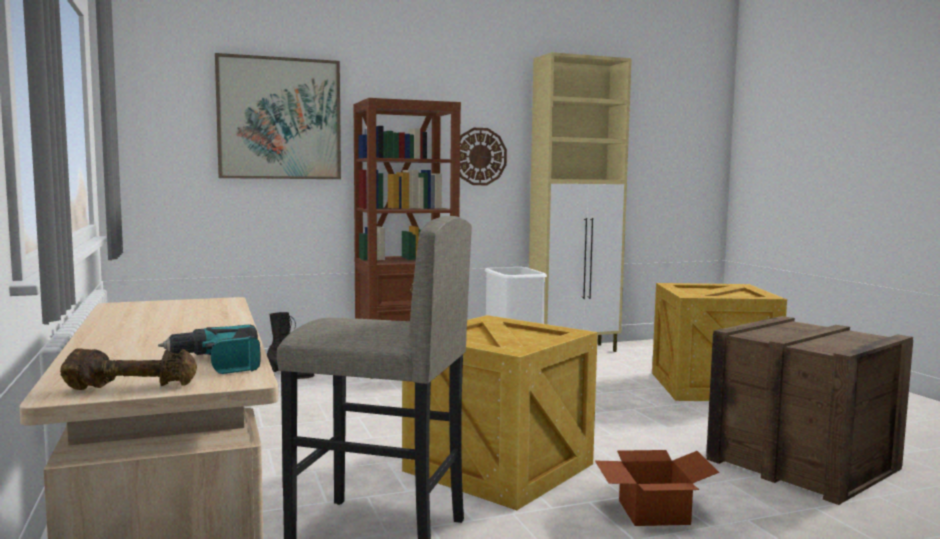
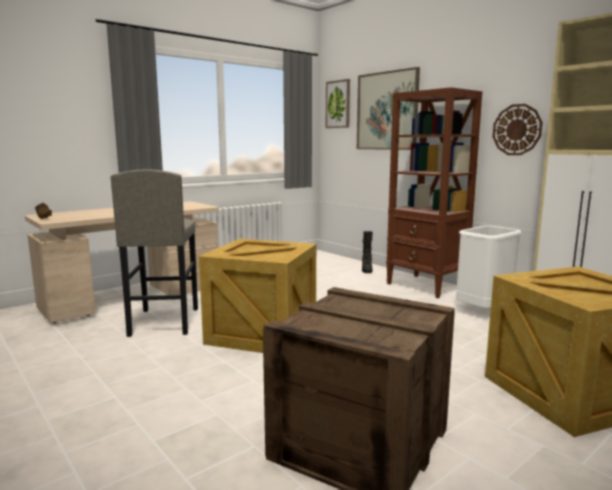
camera: 70 degrees right, 5 degrees up
(158, 96) = (338, 104): none -> picture
(217, 363) = (76, 217): power drill -> none
(651, 511) = (216, 380): cardboard box -> none

